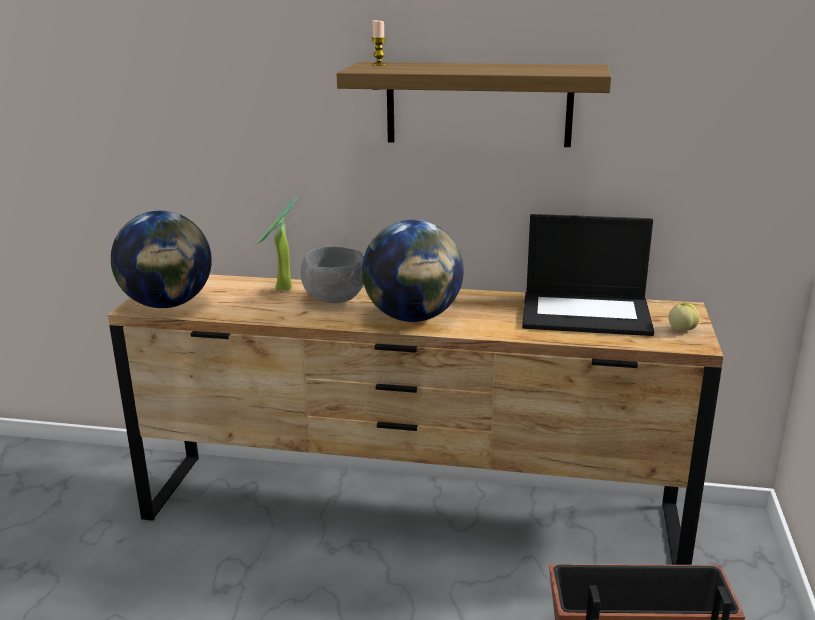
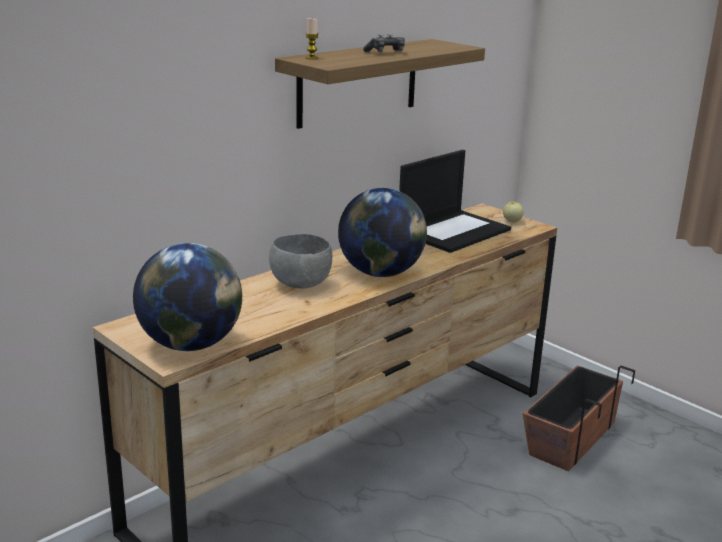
camera: 55 degrees left, 0 degrees up
(281, 290) = (243, 295): potted plant -> none
(472, 68) = (386, 52): none -> game controller

